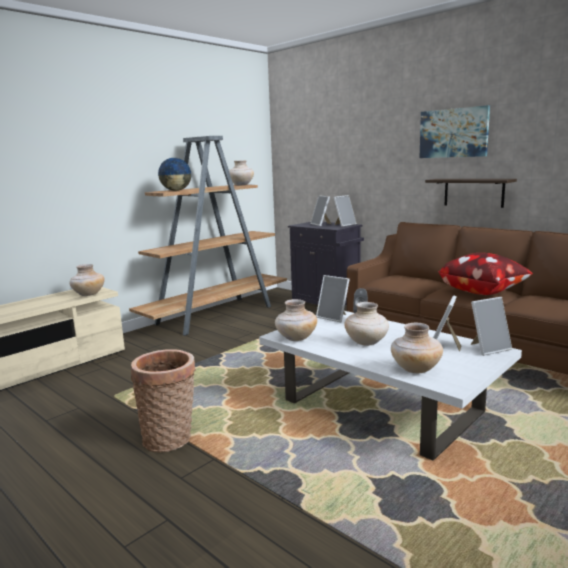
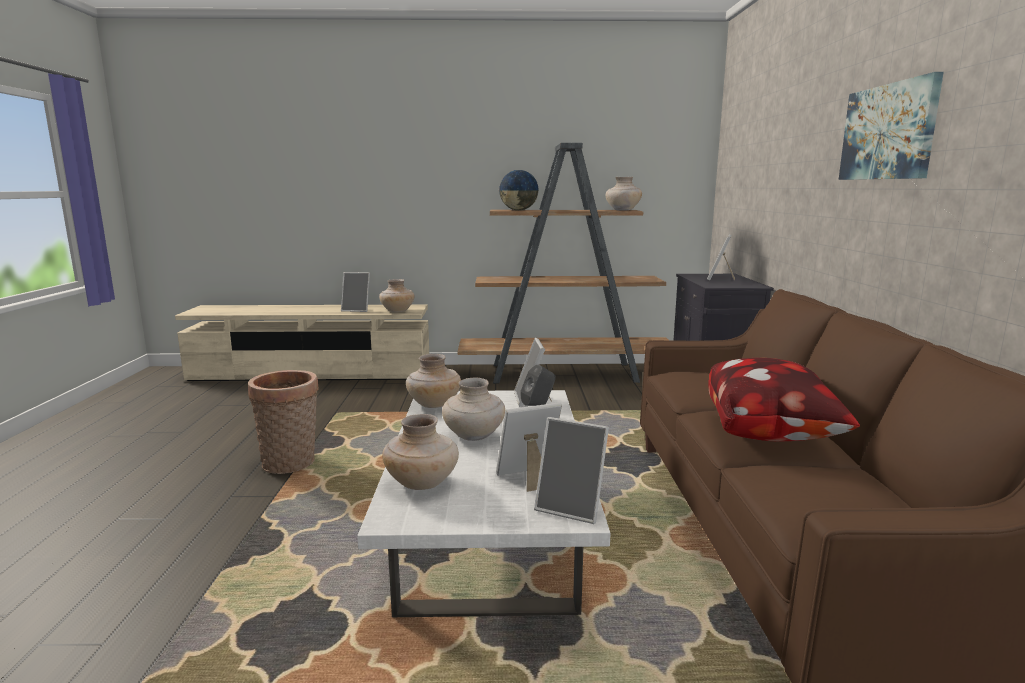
camera: 45 degrees right, 0 degrees up
(344, 225) = (745, 284): picture frame -> picture frame (357, 310)
(473, 192) = (900, 251): shelf -> none

